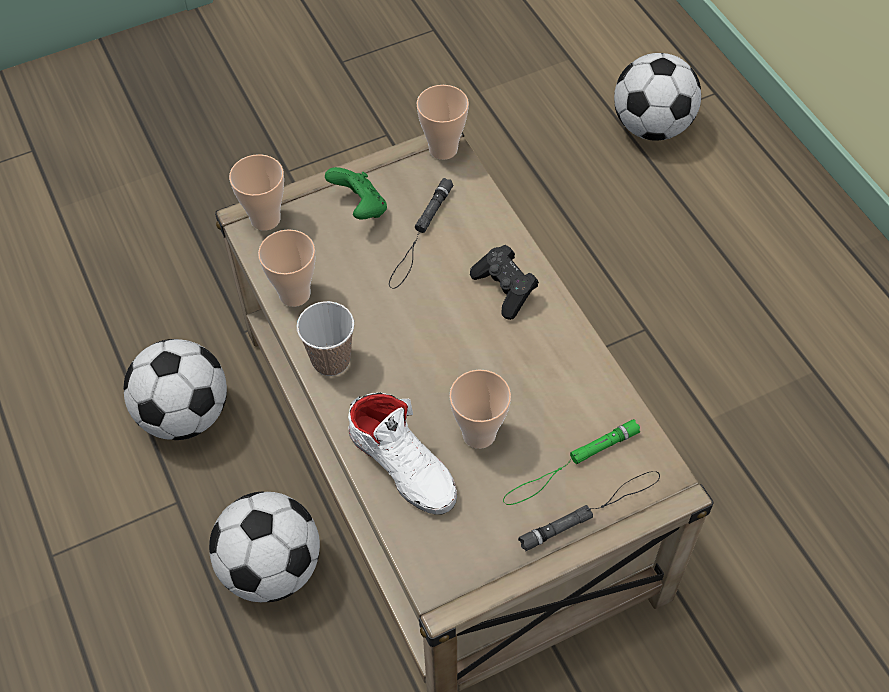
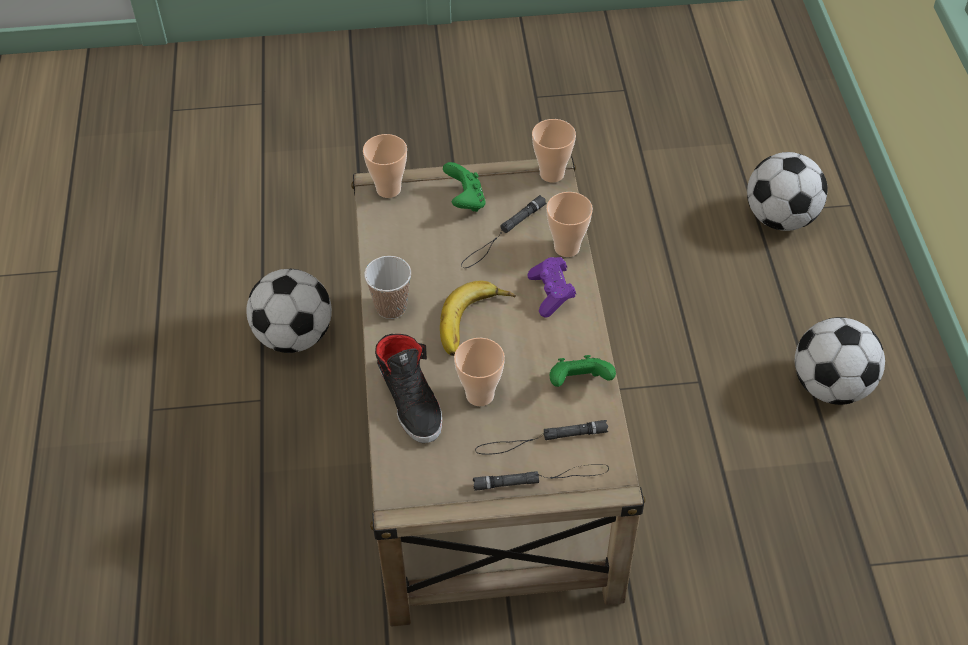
camera: 20 degrees right, 5 degrees down
(272, 567) = (312, 472): football -> football (830, 386)
(294, 294) = (385, 251): cup -> cup (567, 247)
(403, 465) = (411, 399): white shoe -> black shoe
(436, 351) = (475, 324): none -> banana
(505, 289) = (551, 294): black game controller -> purple game controller
(570, 465) = (541, 440): green flashlight -> black flashlight
(582, 384) = (579, 383): none -> green game controller

